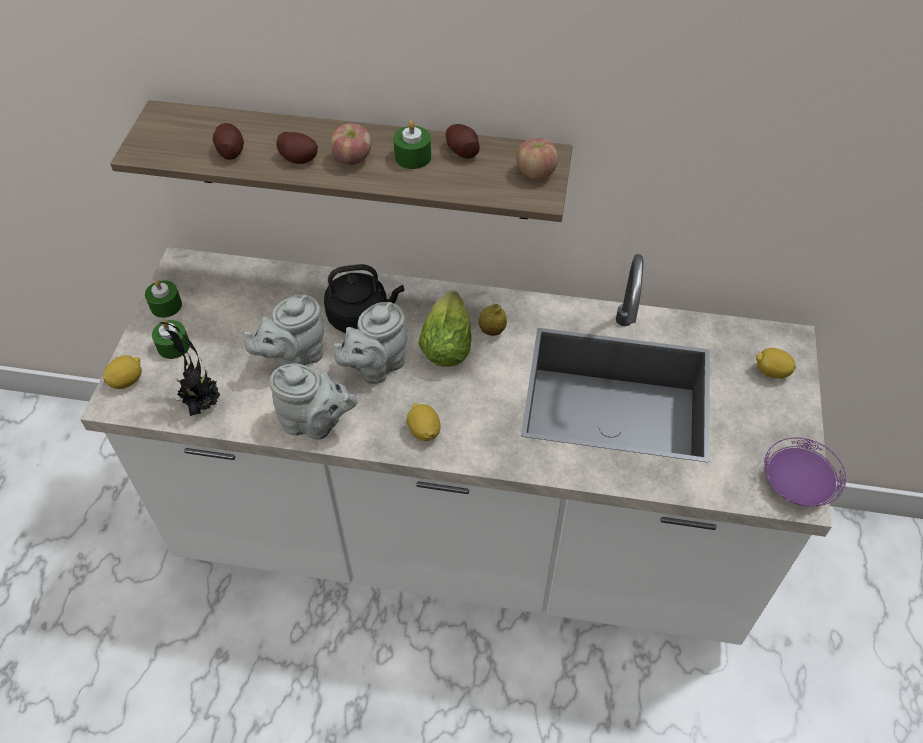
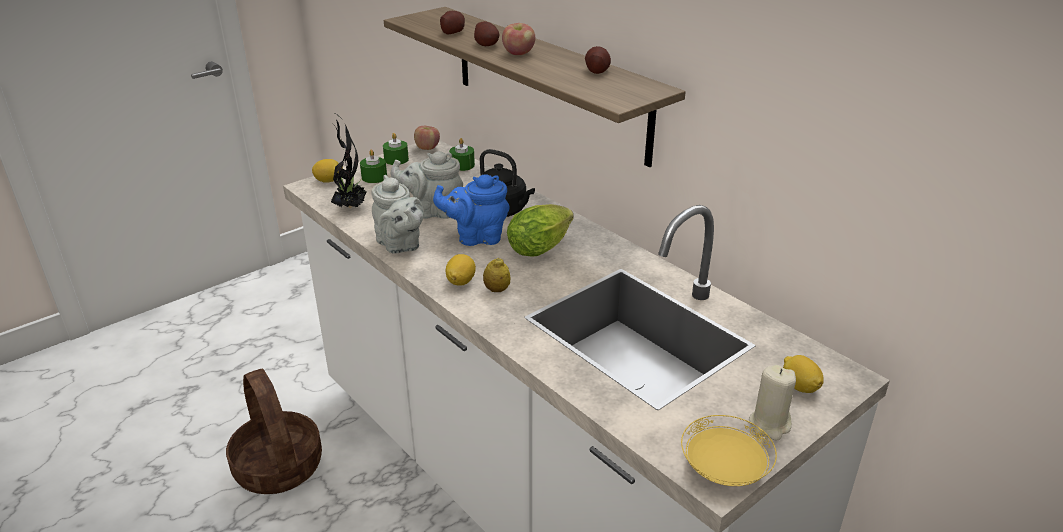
camera: 40 degrees right, 20 degrees down
(208, 678) = (279, 467): none -> basket
(376, 366) = (477, 237): grey teapot -> blue teapot
(413, 157) = (558, 63): green candle -> green candle (462, 165)
(492, 331) = (583, 255): lemon -> lemon (497, 290)
(536, 173) = (632, 92): apple -> apple (427, 148)
(785, 422) = (770, 424): none -> beige candle
(797, 484) = (725, 469): purple plate -> yellow plate

